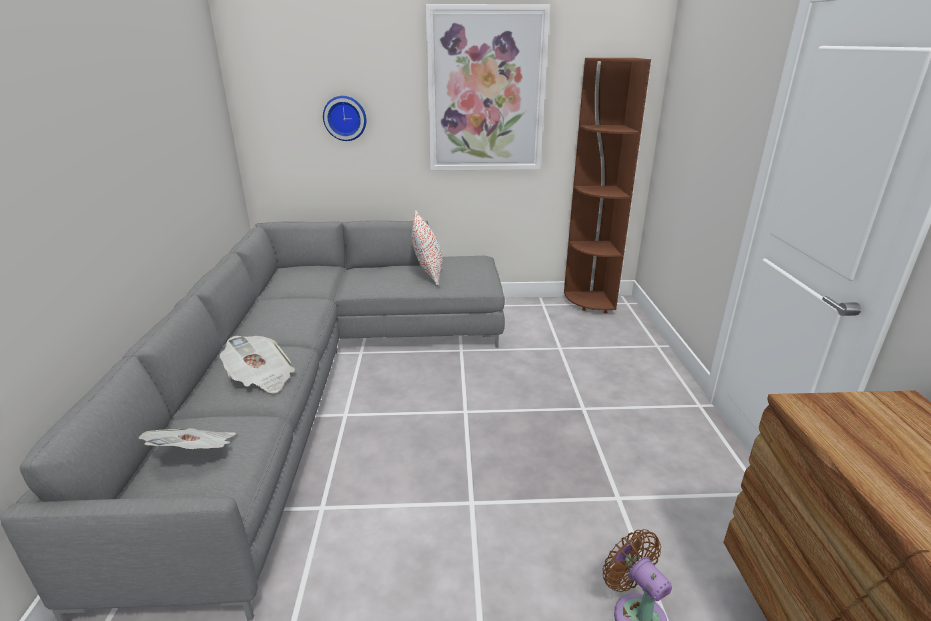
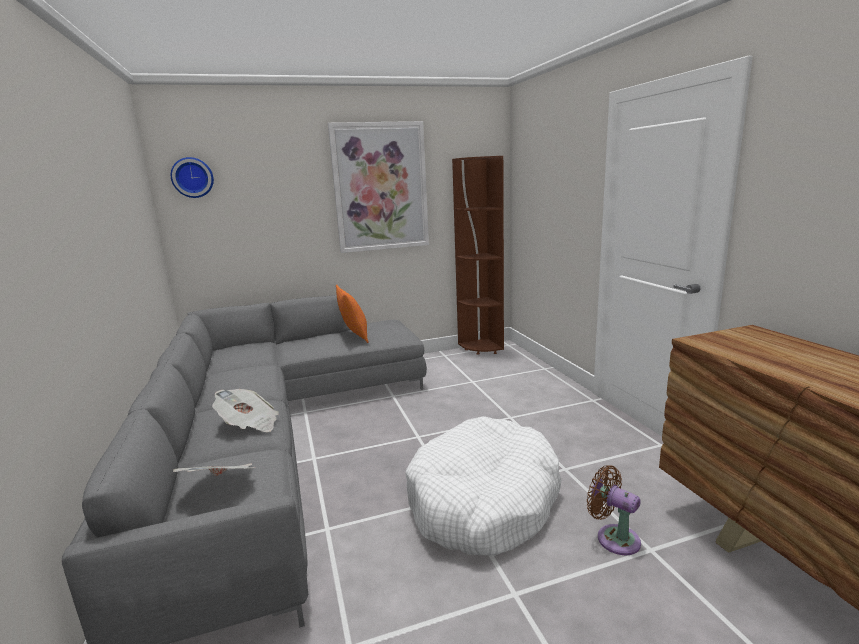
camera: 15 degrees left, 10 degrees down
(345, 118) = (264, 215): wall clock -> wall clock (192, 177)
(428, 274) = (354, 336): white pillow -> orange pillow
(501, 517) = (483, 501): none -> white dog bed

